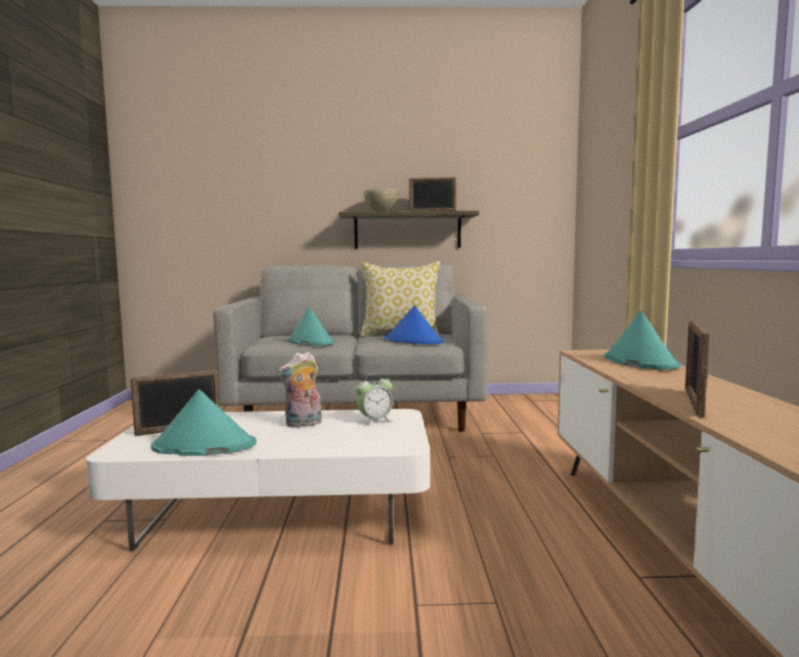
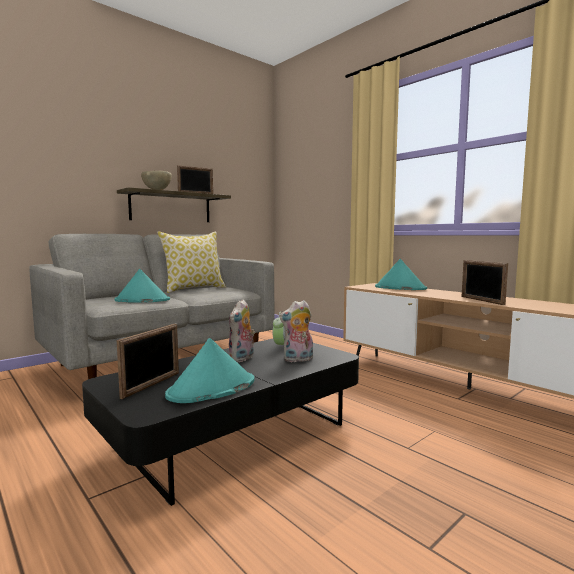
camera: 40 degrees left, 0 degrees up
(276, 513) = (235, 435): white coffee table -> black coffee table
(348, 439) = (298, 360): none -> plush toy
(413, 341) = (220, 292): blue hat -> none

